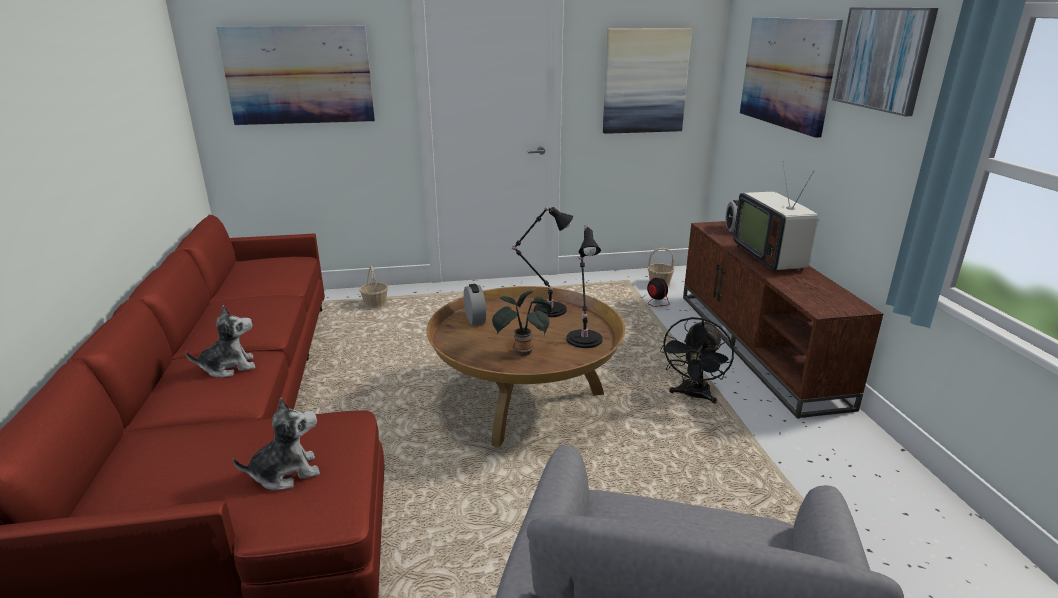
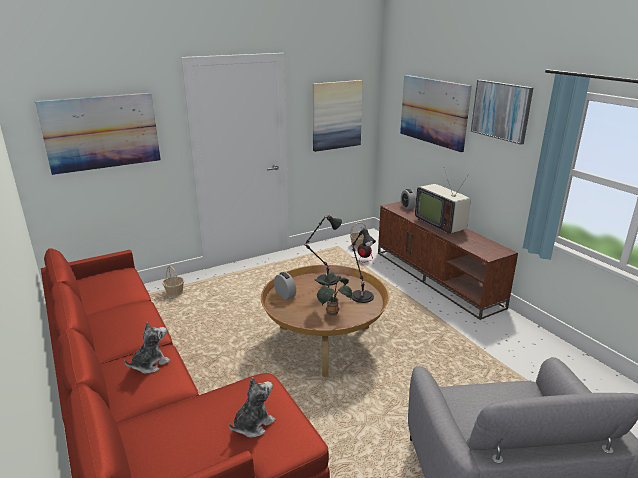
camera: 20 degrees left, 0 degrees up
(693, 396) = (419, 318): black fan -> none

